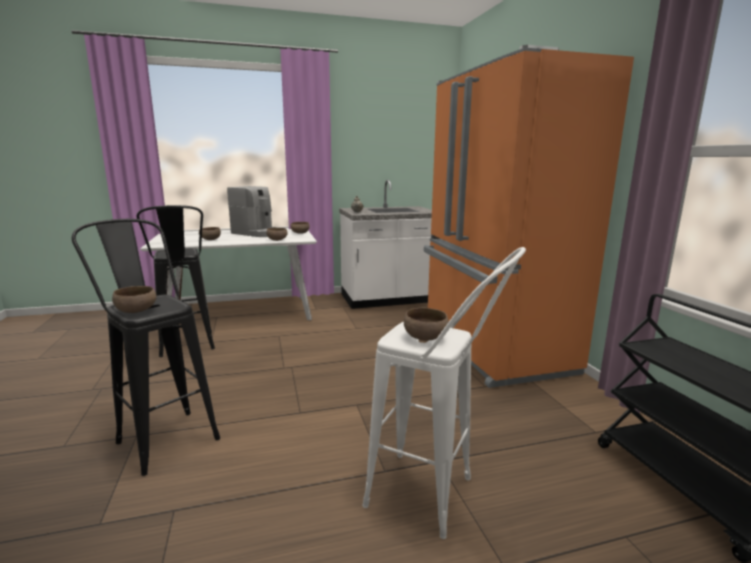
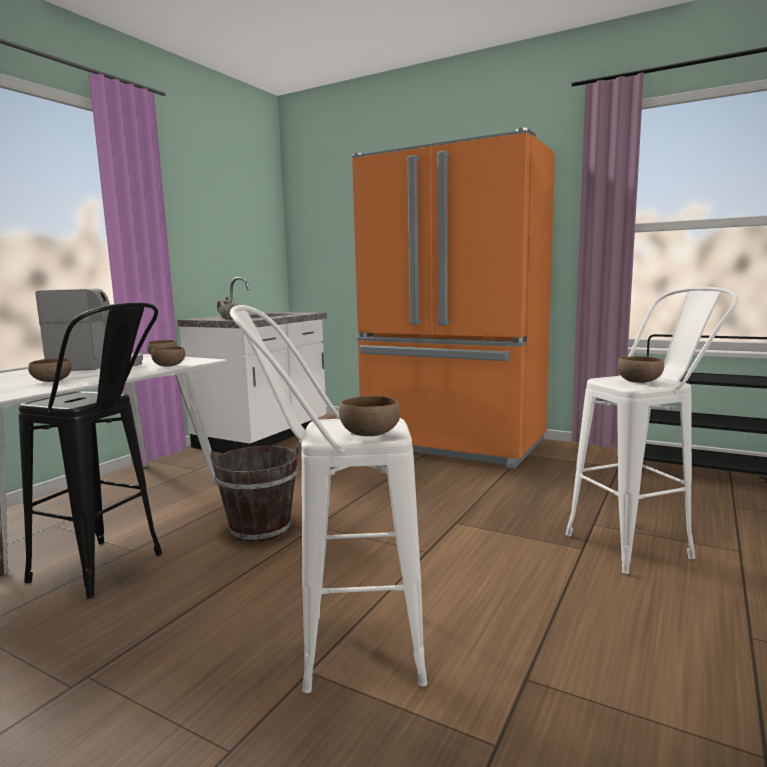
camera: 45 degrees left, 5 degrees down
(162, 434) = (339, 649): black stool -> white stool
(268, 356) = (260, 529): none -> brown bucket

